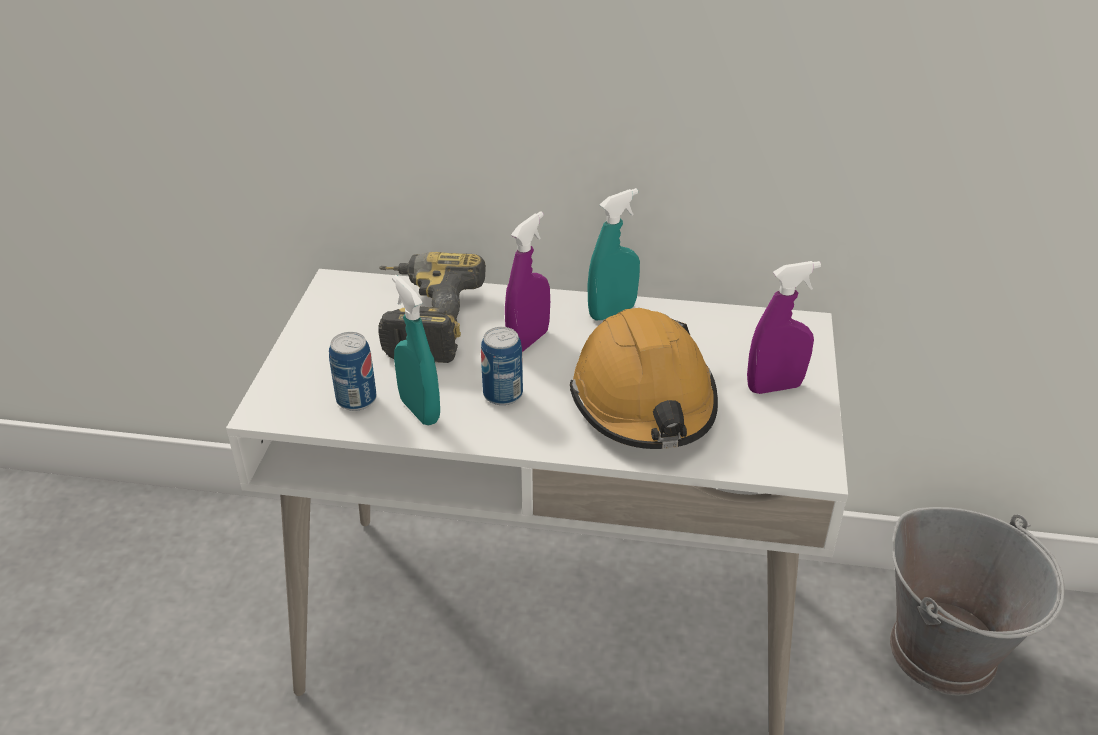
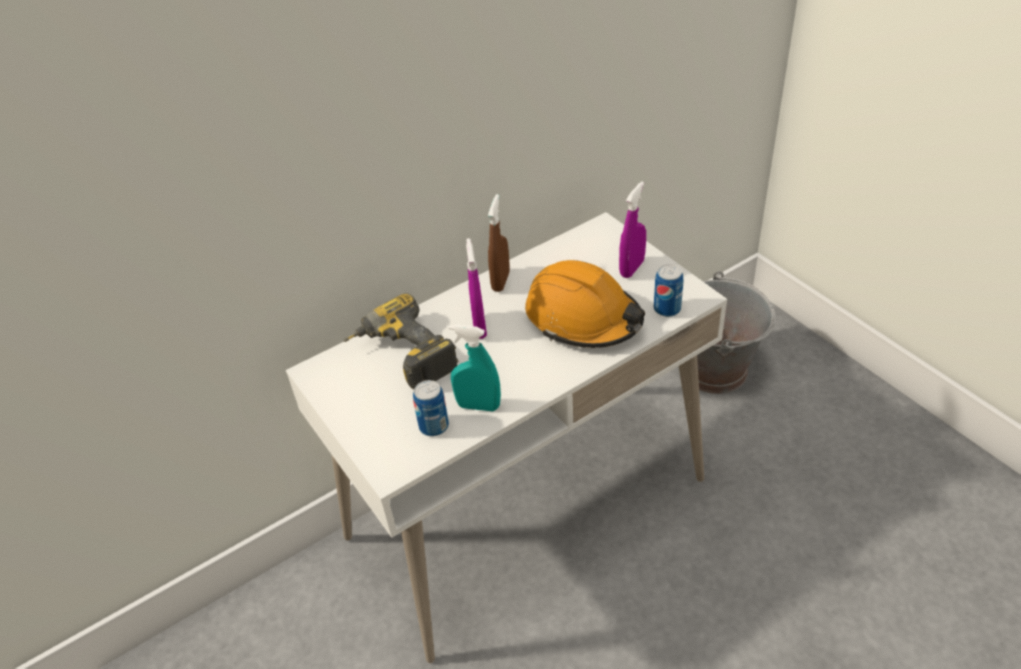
camera: 40 degrees left, 5 degrees up
(503, 394) = (509, 365): can -> can (667, 309)
(612, 312) = (500, 281): turquoise spray bottle -> brown spray bottle

